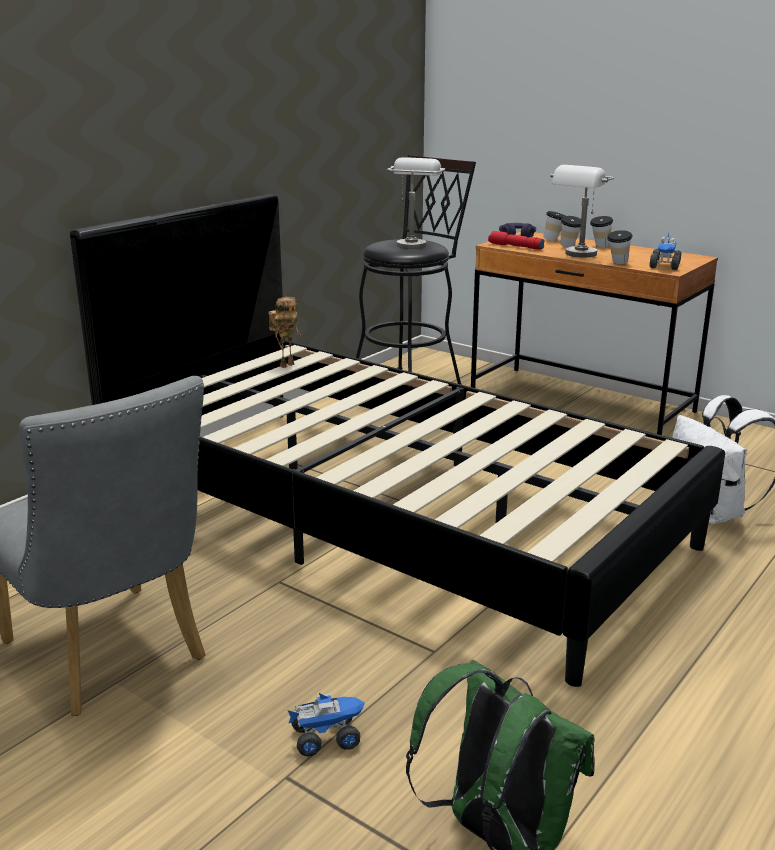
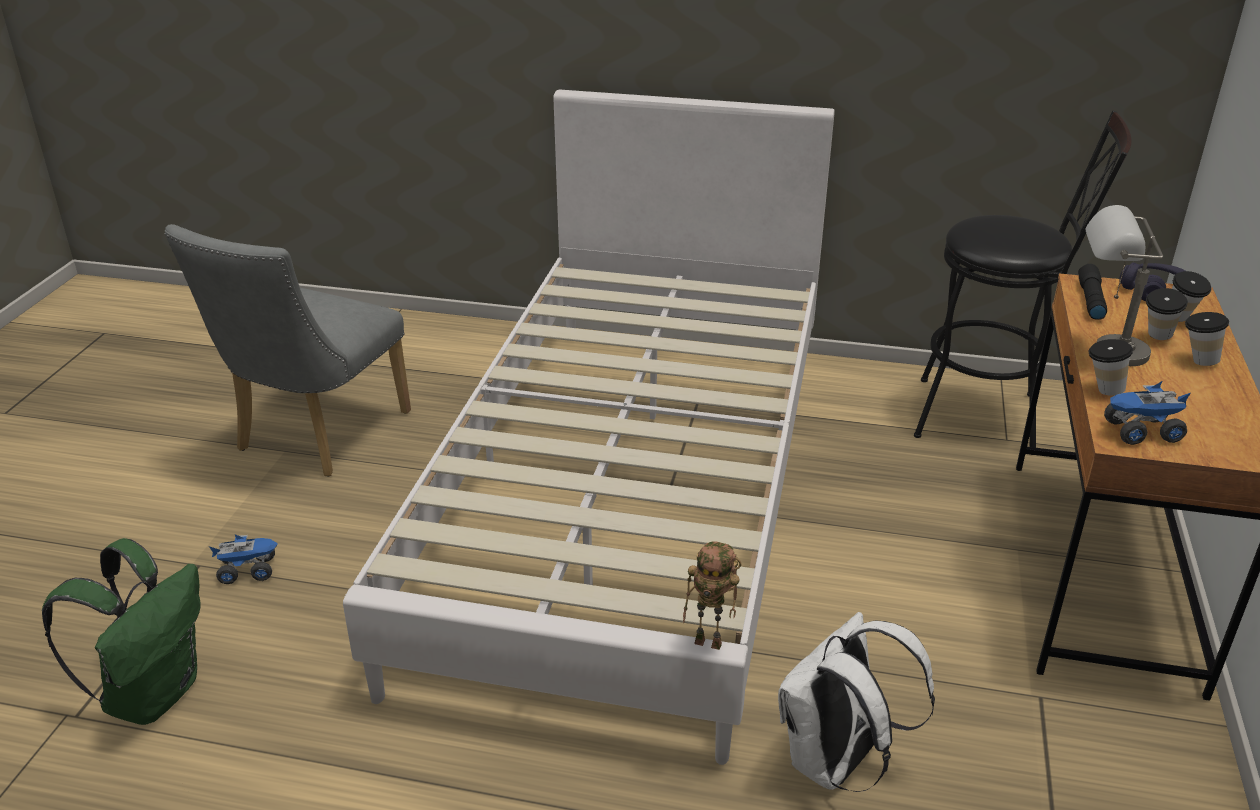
camera: 65 degrees right, 10 degrees up
(286, 365) = (741, 306): toy robot -> toy robot (711, 642)
(327, 738) = (249, 570): toy truck -> toy truck turned 60 degrees counterclockwise
(386, 513) = (630, 496): black bed -> white bed
(413, 243) = (1016, 236): grey table lamp -> none
(515, 247) = (1089, 300): red flashlight -> black flashlight

